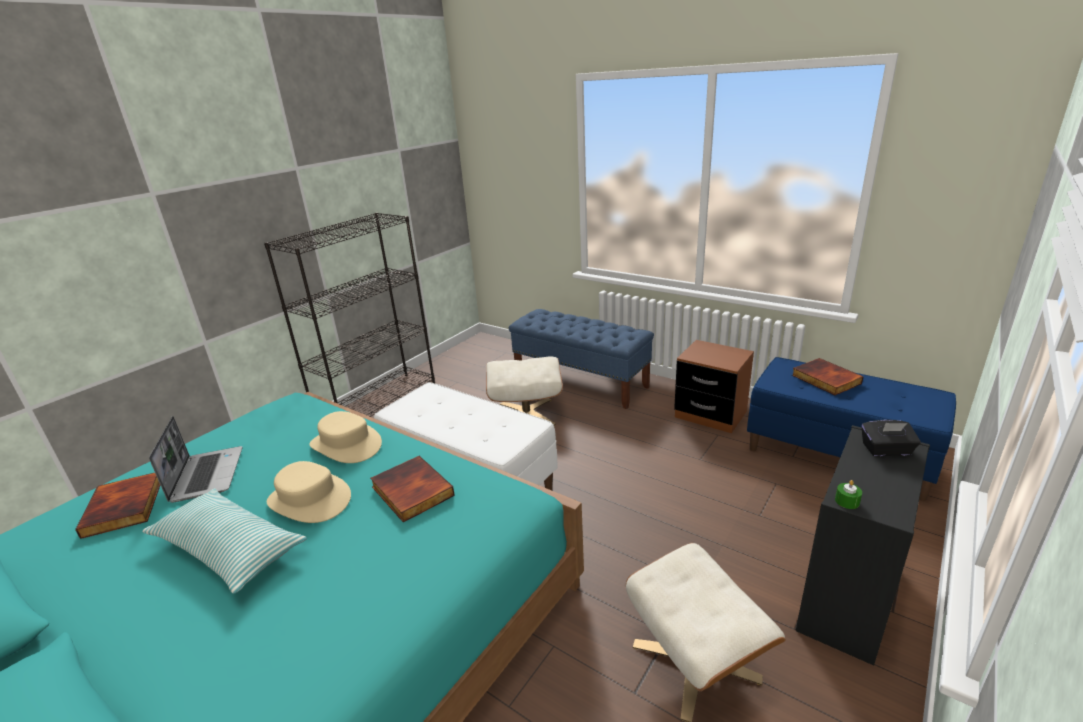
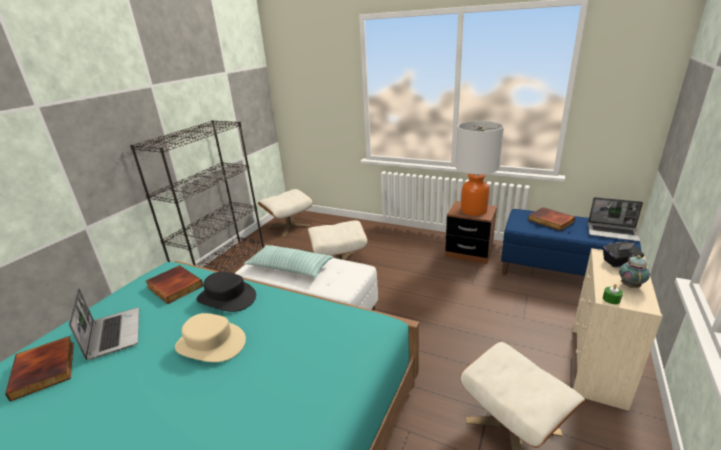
camera: 10 degrees left, 0 degrees up
(228, 549) = (153, 392): pillow -> pillow (290, 268)
(346, 444) = (227, 297): beige hat -> black hat
(410, 491) = (292, 328): book -> book (173, 287)
(474, 357) = (289, 226): none -> beige ottoman
(581, 382) = (372, 237): blue bench -> none
(716, 355) = (473, 211): none -> table lamp
(847, 598) = (597, 367): black dresser -> beige dresser
(885, 484) = (630, 285): none -> teapot
(915, 404) = (613, 232): none -> laptop

